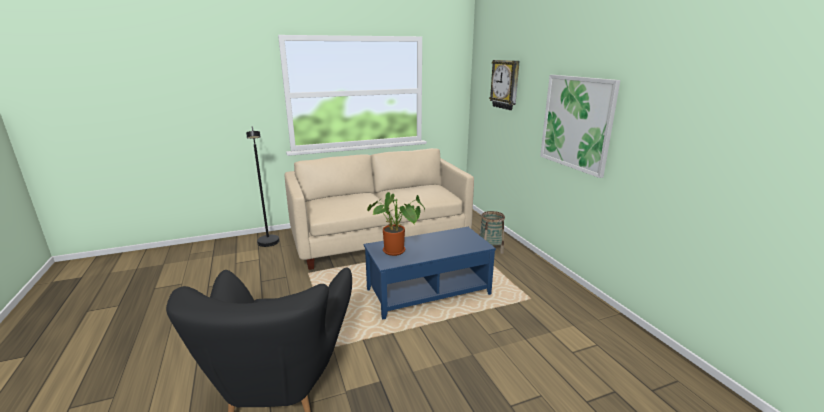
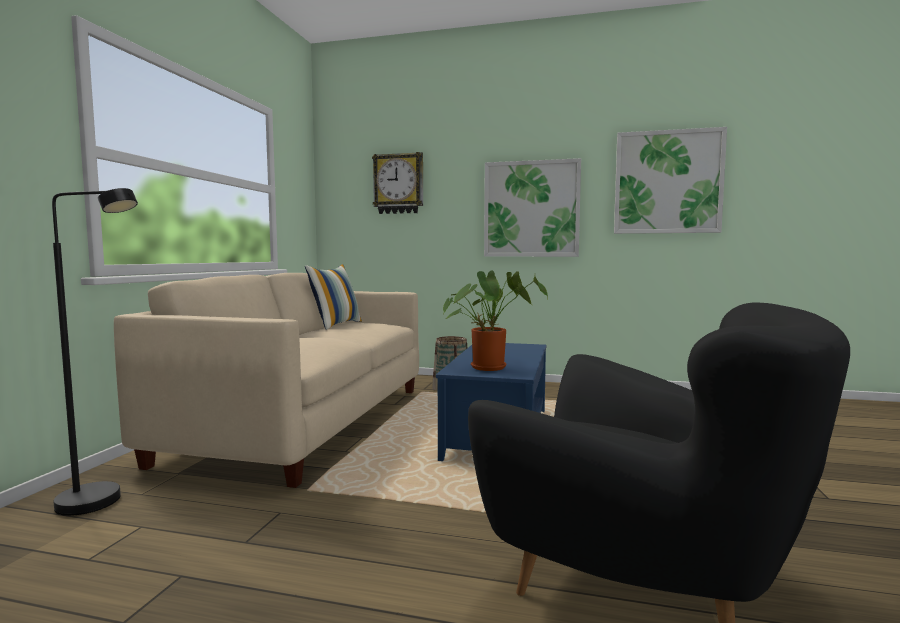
camera: 55 degrees left, 15 degrees down
(419, 187) = (336, 325): none -> pillow
(697, 120) = (667, 182): none -> picture

